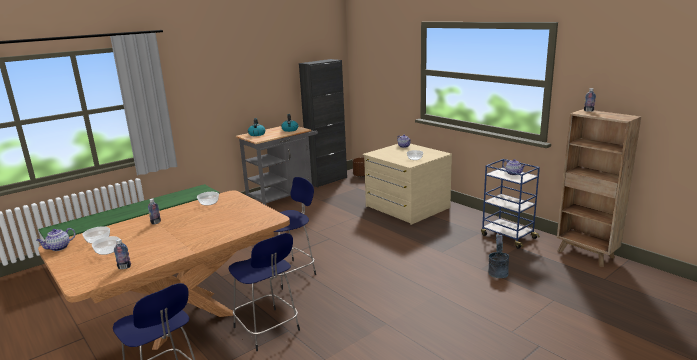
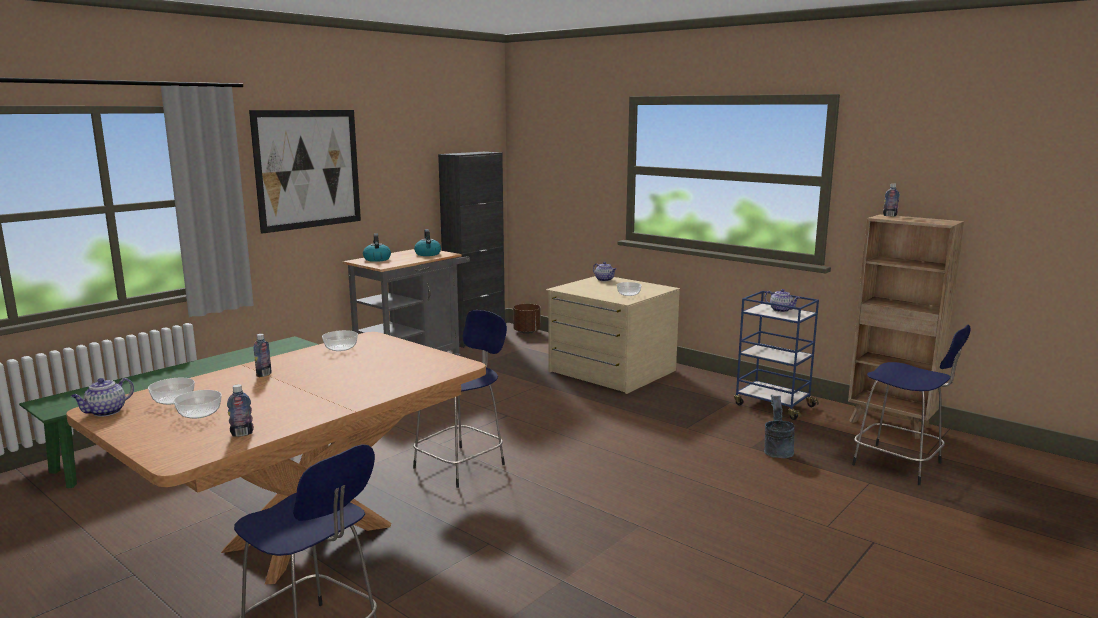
camera: 10 degrees left, 5 degrees down
(210, 79) = (308, 169): none -> picture
(267, 330) = (454, 545): blue stool -> blue stool (900, 465)

